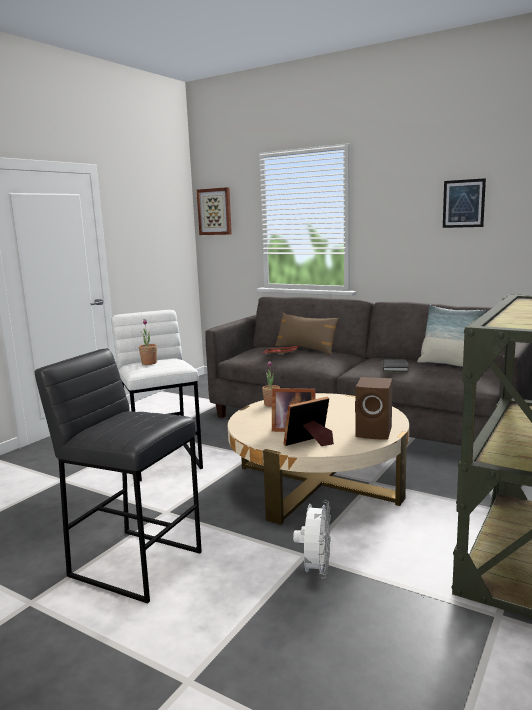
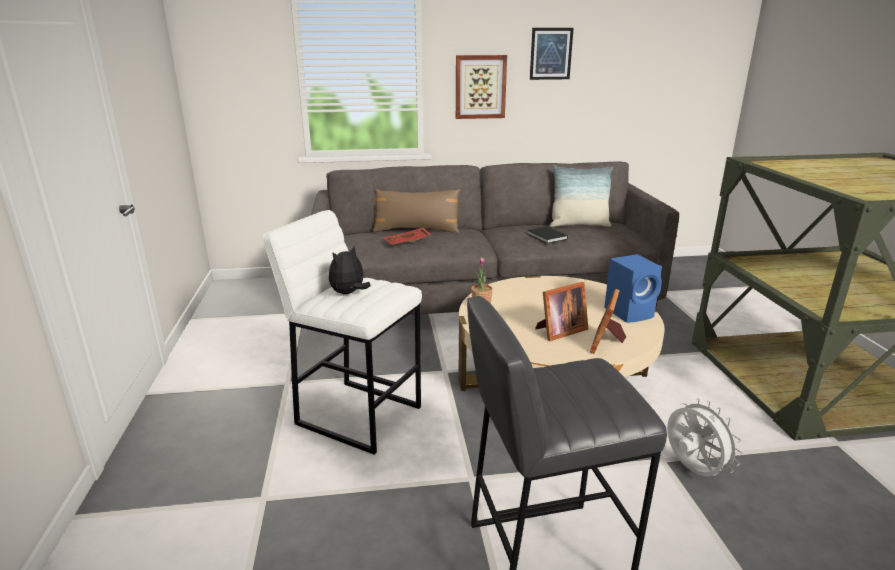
camera: 40 degrees left, 10 degrees up
(149, 363) = (349, 293): potted plant -> plush toy
(215, 211) = (214, 51): picture -> picture (480, 87)
(375, 432) = (630, 312): brown speaker -> blue speaker

